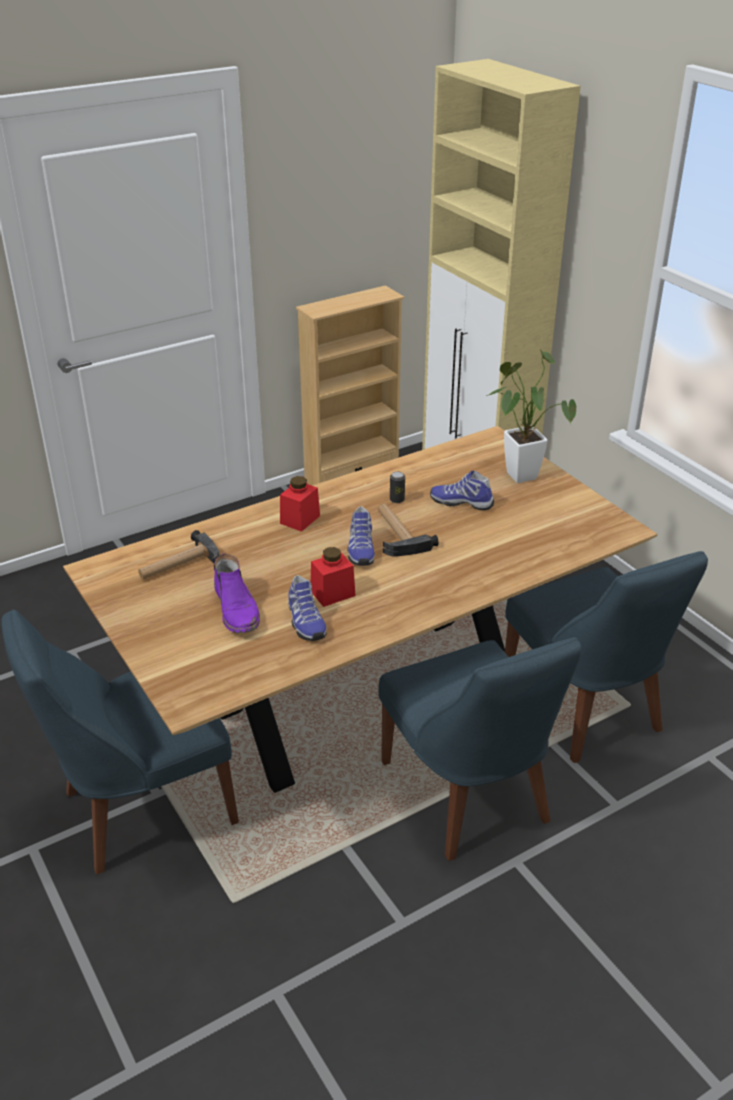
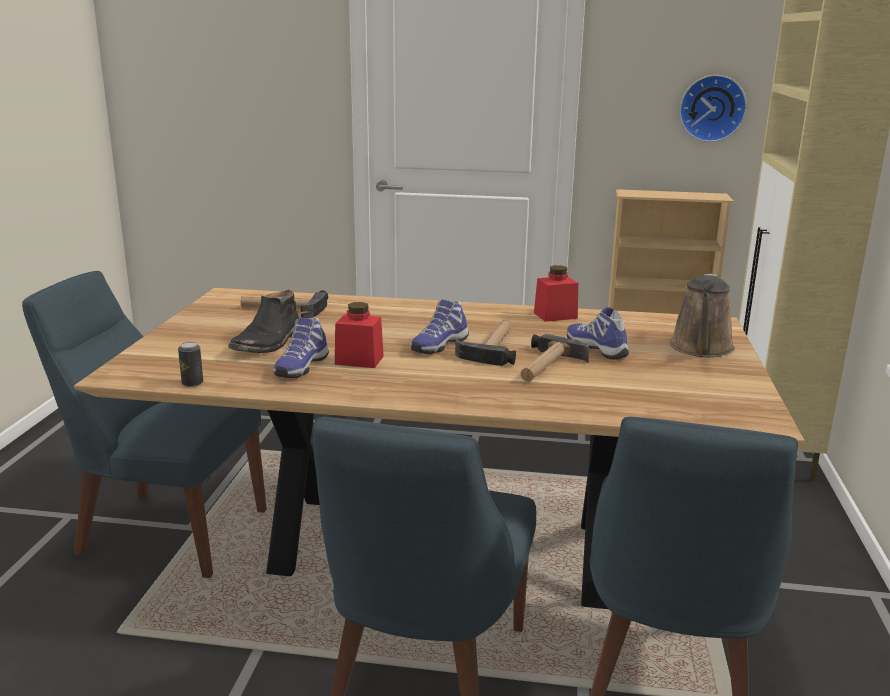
camera: 40 degrees right, 15 degrees down
(237, 609) = (268, 343): purple boot -> black boot
(300, 519) = (425, 315): red jar -> red jar (555, 315)
(361, 211) = (711, 108): none -> wall clock
(397, 500) = (535, 329): can -> can (192, 383)
(457, 537) = (547, 366): none -> hammer
(518, 472) = (701, 349): potted plant -> brown watering can

